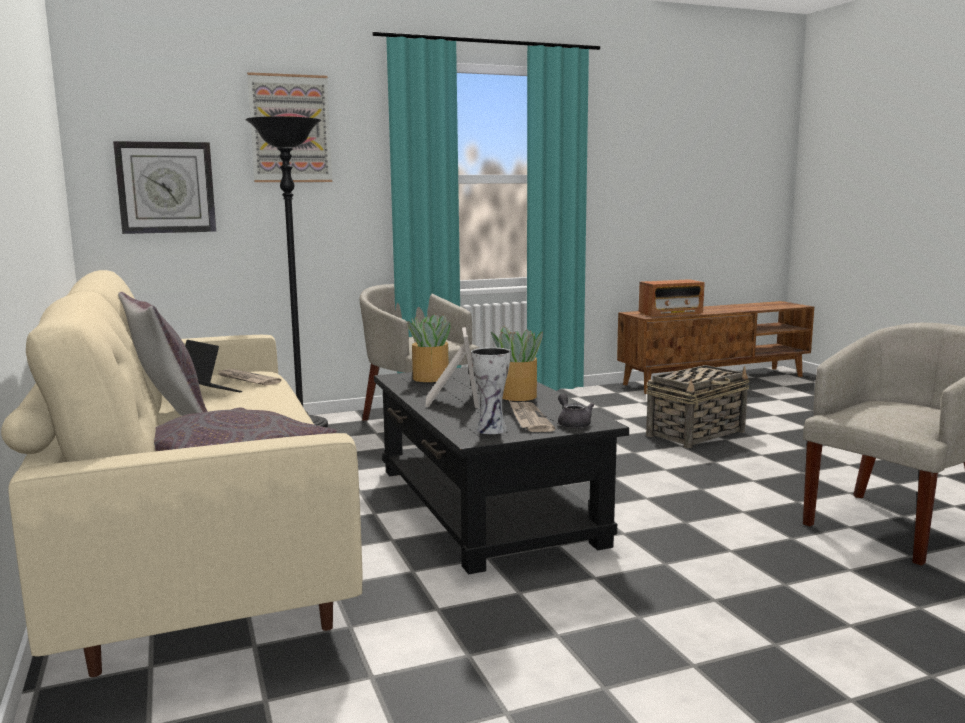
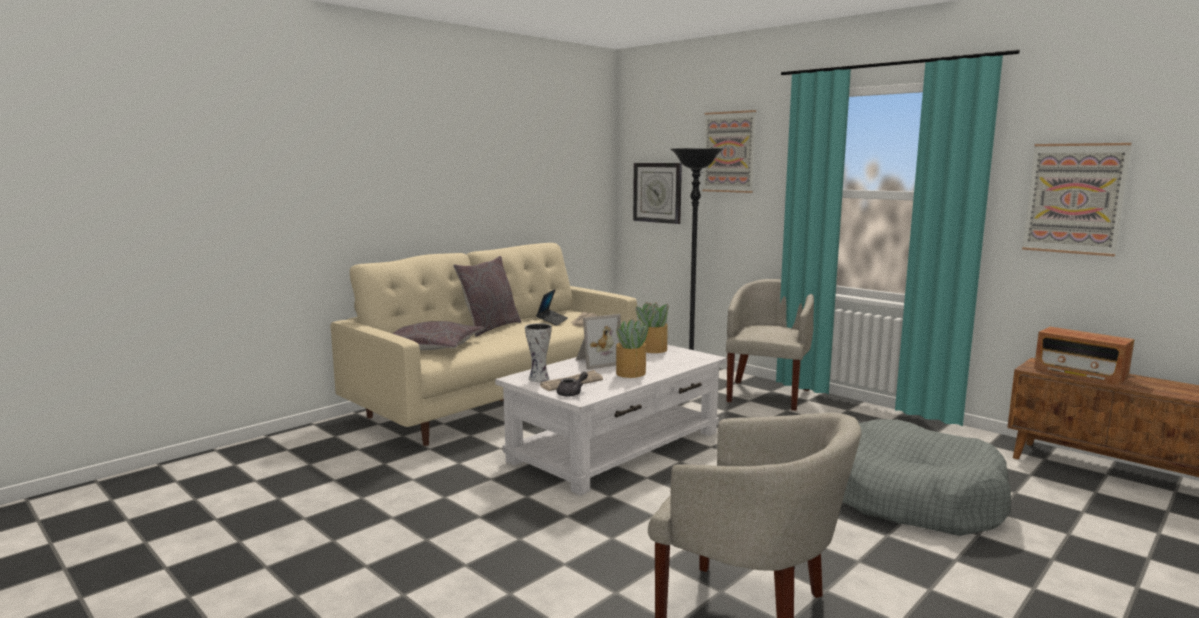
camera: 65 degrees right, 0 degrees up
(485, 504) = (617, 446): black coffee table -> white coffee table
(632, 176) = (1074, 198): none -> picture
(696, 433) = (908, 497): basket -> grey dog bed

